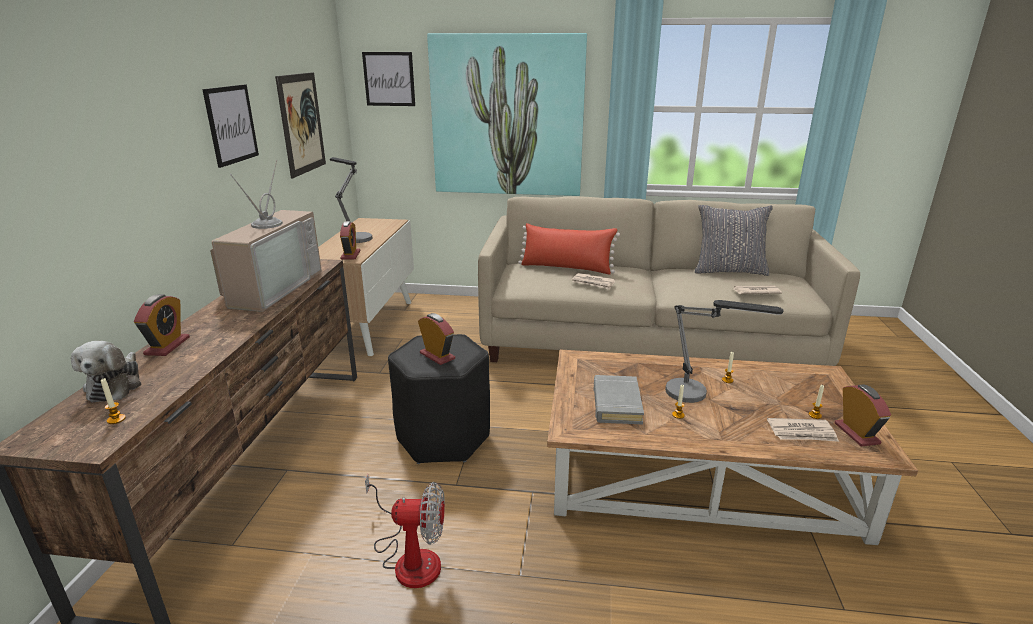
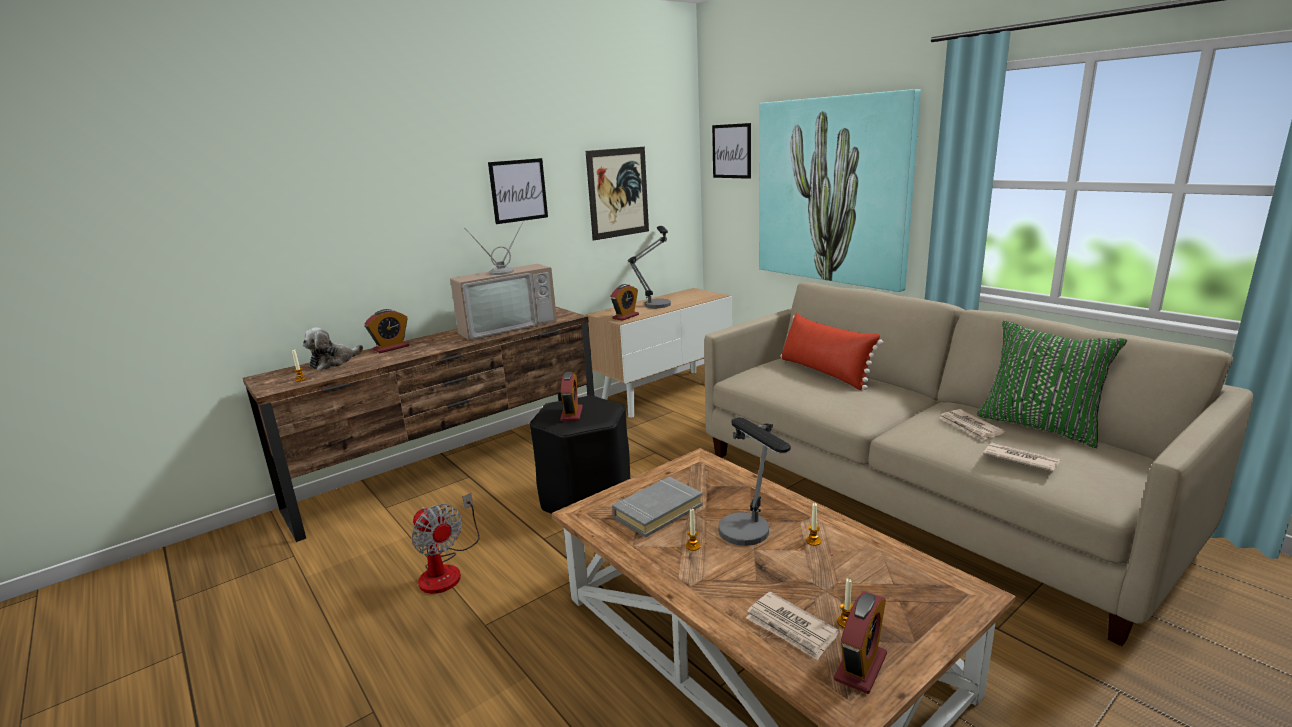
camera: 45 degrees right, 5 degrees down
(593, 283) = (820, 393): newspaper -> newspaper (970, 427)
(728, 270) = (1039, 426): grey pillow -> green pillow

